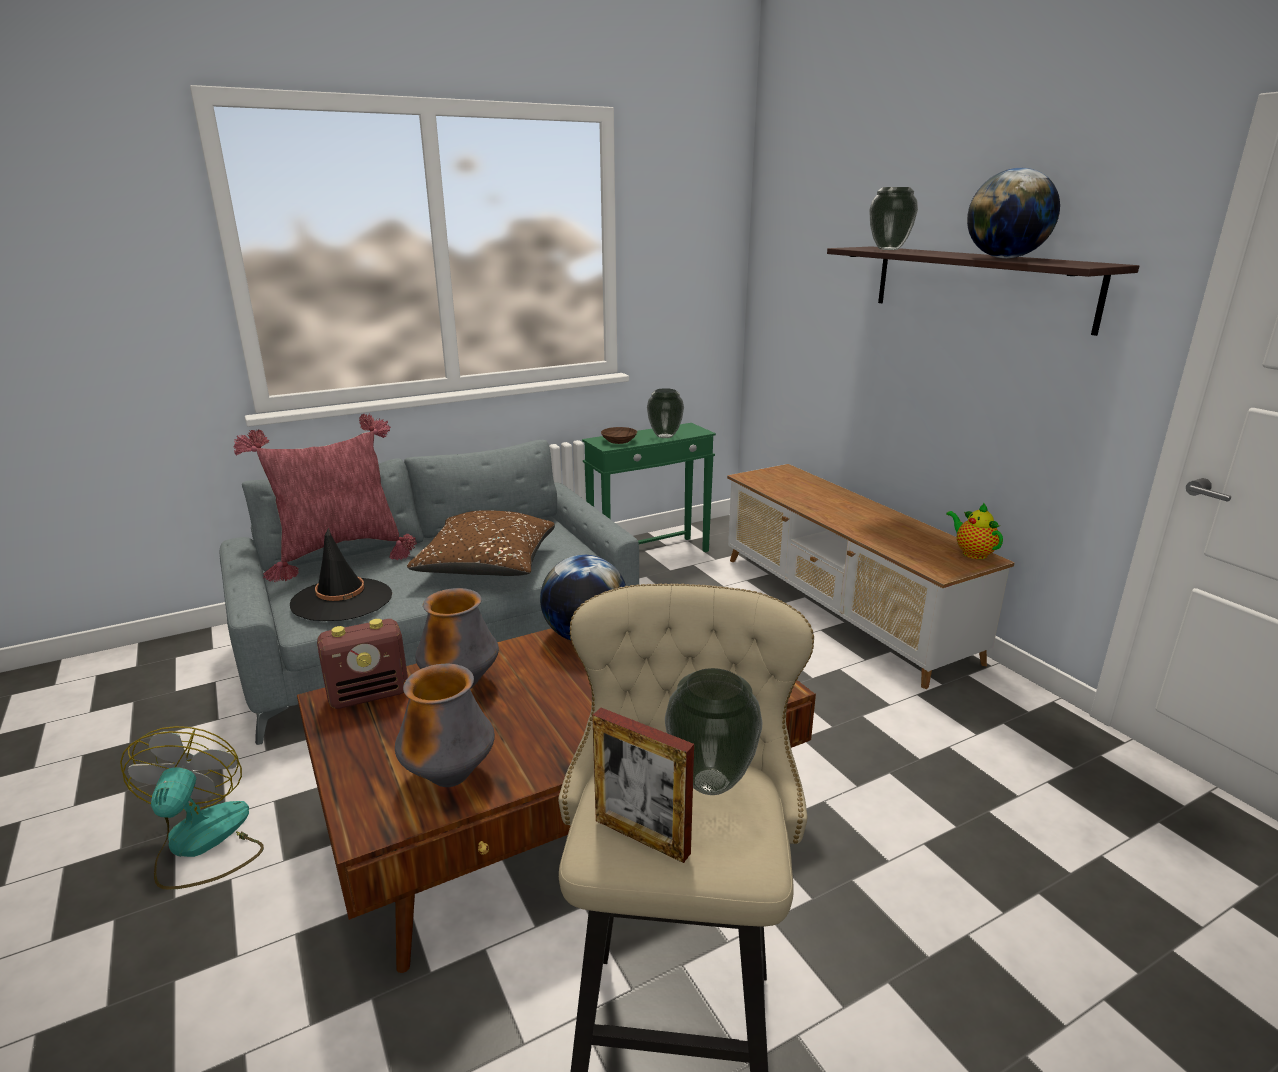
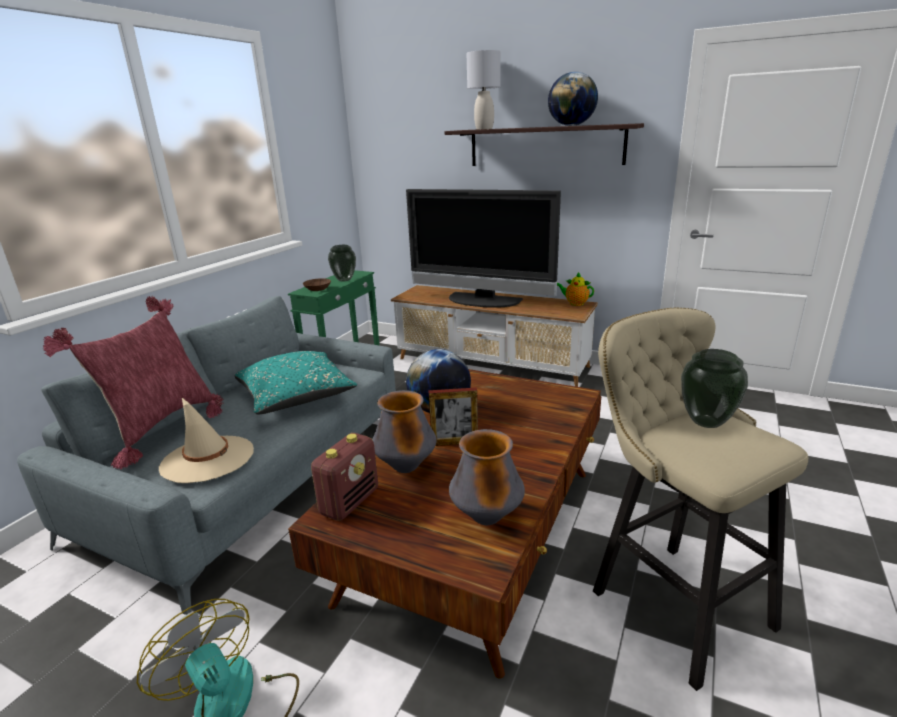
camera: 35 degrees left, 0 degrees up
(342, 600) = (208, 459): black hat -> beige hat
(487, 566) = (297, 398): brown pillow -> turquoise pillow
(642, 836) = (727, 457): picture frame -> picture frame (454, 443)
(838, 510) = (482, 301): none -> television
(889, 249) = (484, 129): vase -> grey table lamp

